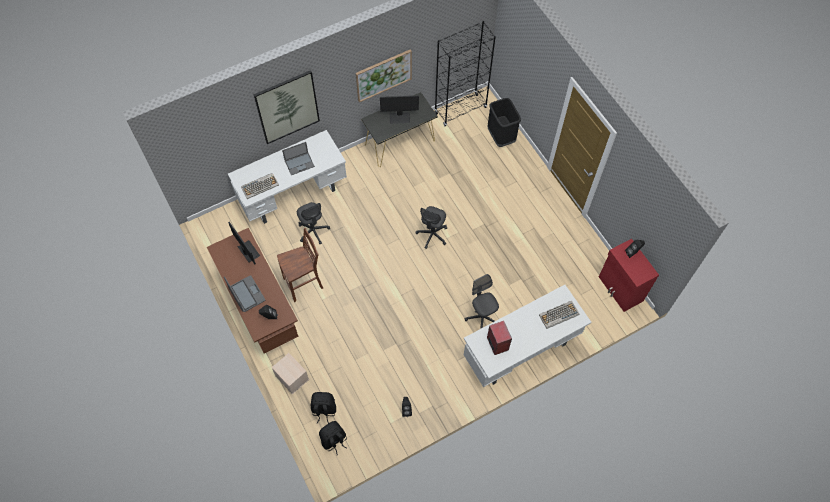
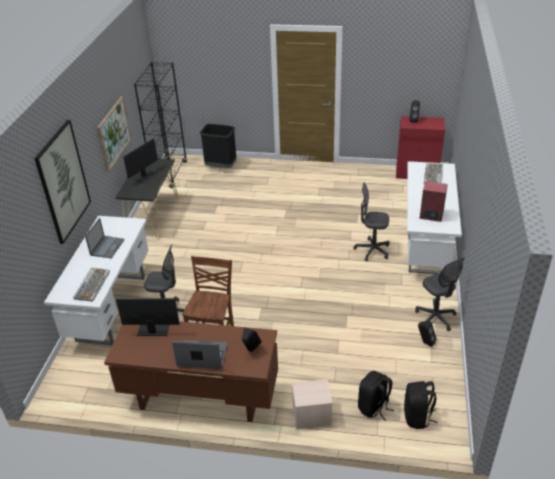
camera: 50 degrees left, 25 degrees down
(432, 235) = (263, 241): grey office chair -> grey office chair (435, 318)

